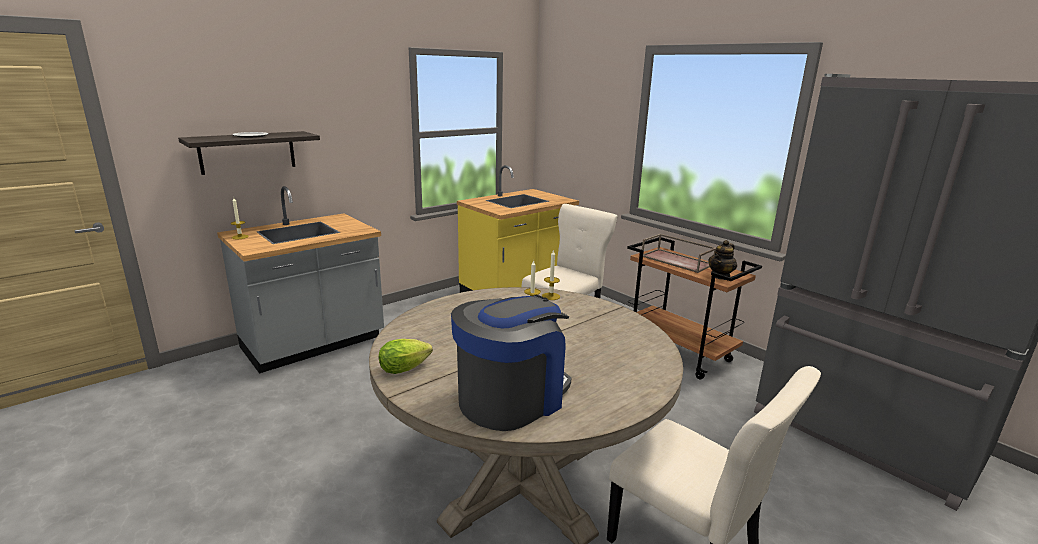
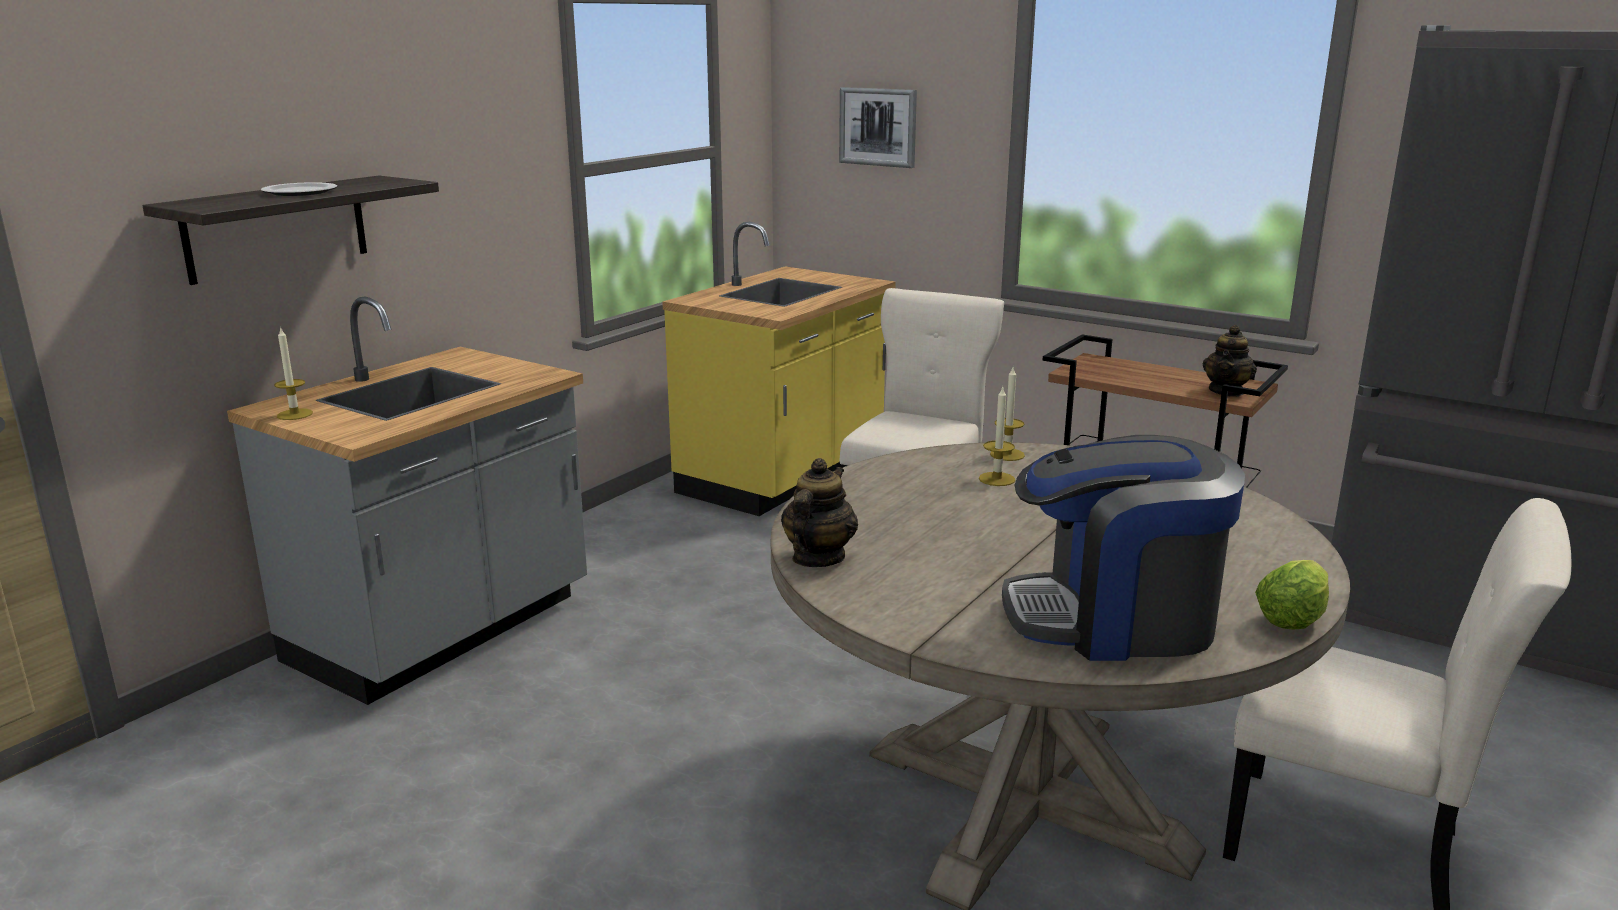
camera: 15 degrees left, 0 degrees up
(398, 338) = (817, 558): none -> teapot
(407, 368) = (891, 603): lettuce -> lettuce (1294, 617)
(511, 398) = (1114, 620): coffee machine -> coffee machine turned 120 degrees counterclockwise
(579, 122) = (878, 127): none -> picture
(677, 260) = (1135, 373): brown tray -> none

